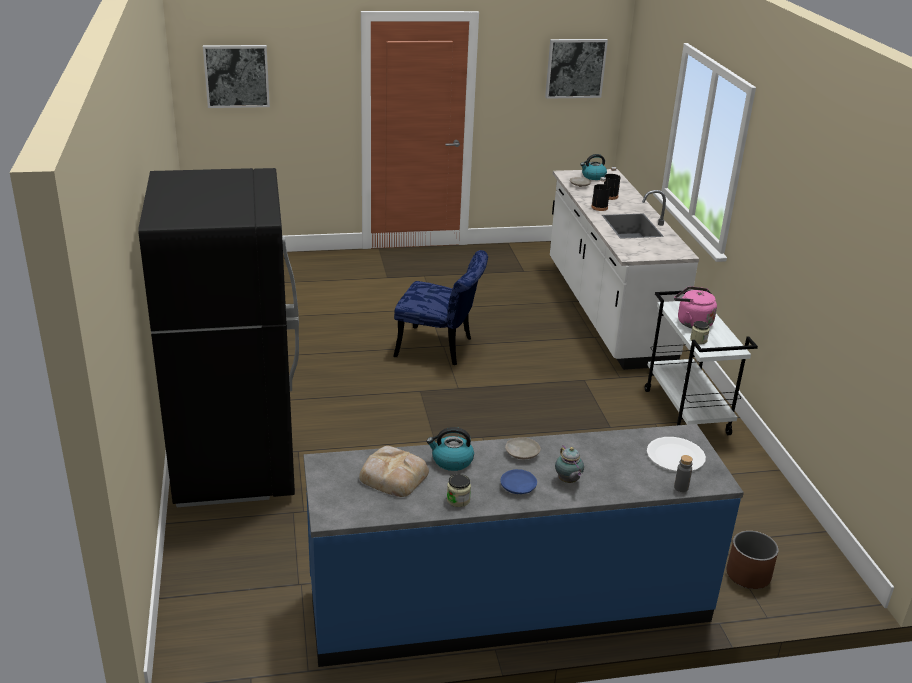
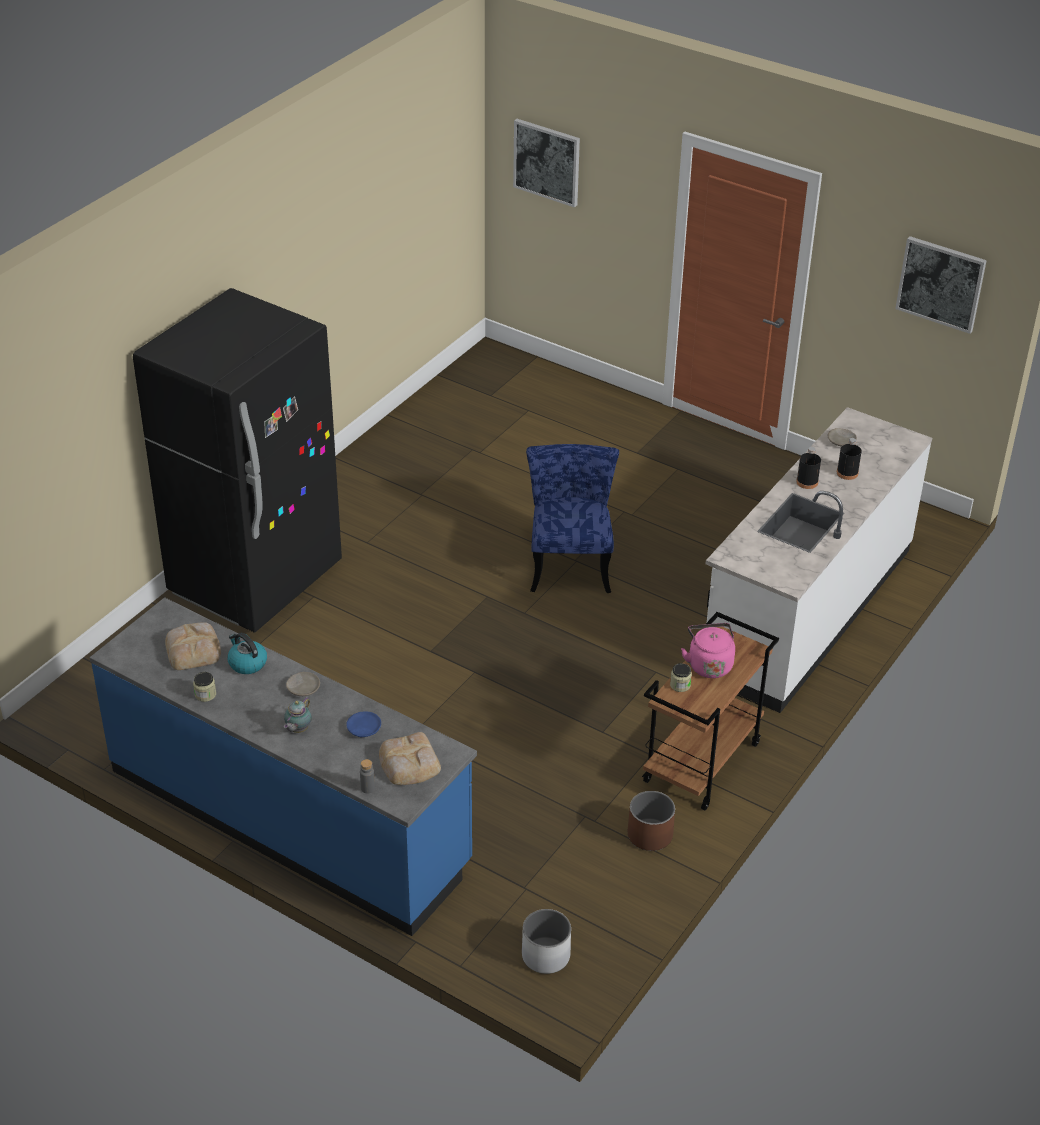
camera: 45 degrees right, 10 degrees up
(440, 348) = (570, 562): blue chair -> blue chair turned 150 degrees counterclockwise
(518, 487) = (257, 711): blue plate -> blue plate (363, 729)
(593, 176) = (879, 436): kettle -> none
(675, 456) = (409, 763): white plate -> bread
(687, 412) = (702, 764): white cart -> brown cart
(748, 575) = (501, 928): brown planter -> brown planter (649, 835)
(796, 573) = (545, 955): none -> white planter

